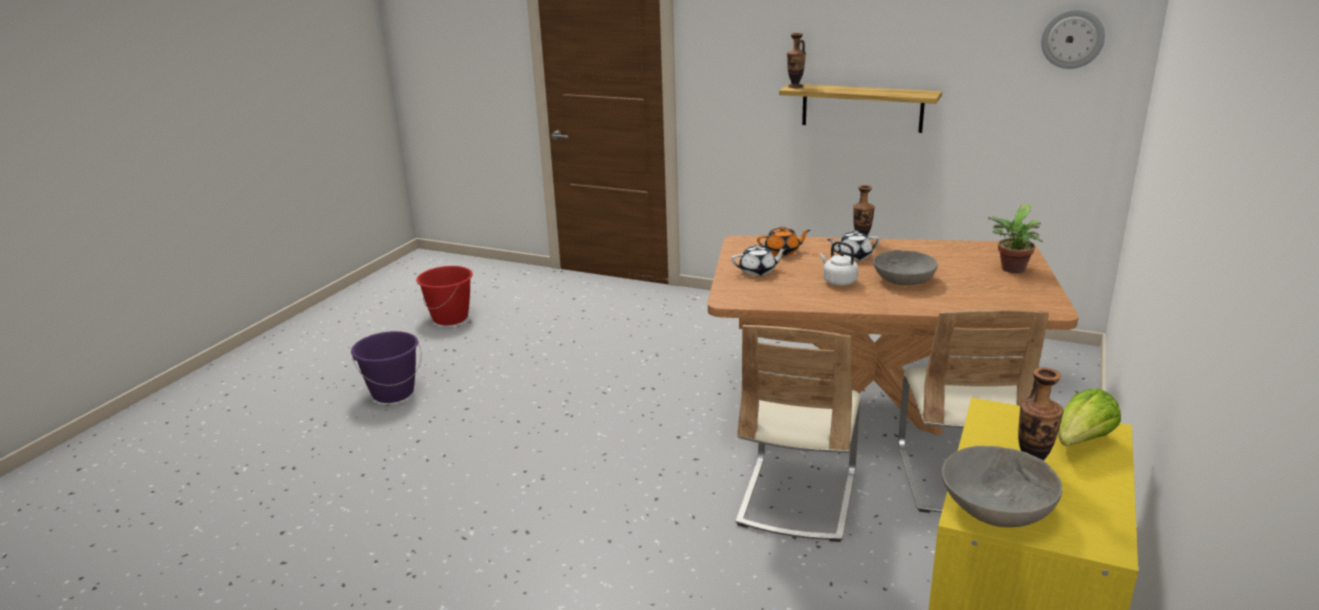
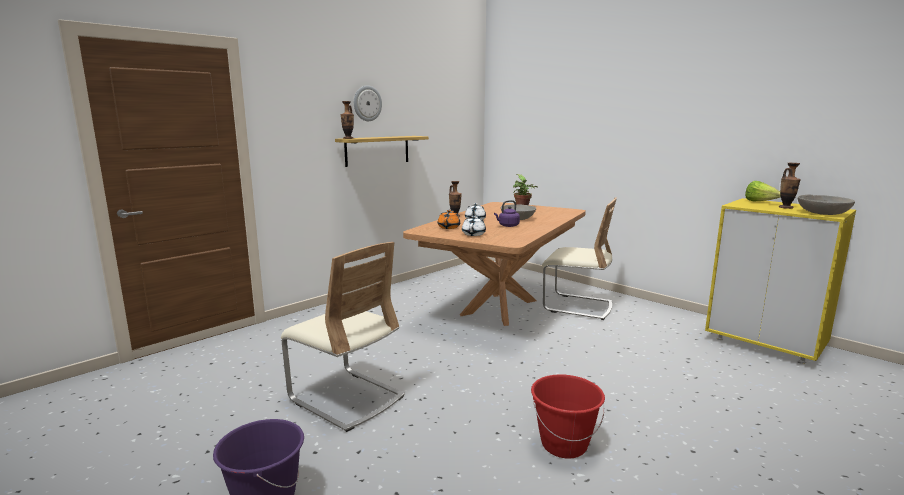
camera: 70 degrees left, 10 degrees down
(450, 318) = (131, 438): red bucket -> red bucket (564, 444)
(797, 498) = (580, 343): beige chair -> beige chair (346, 398)
(838, 281) = (507, 226): white kettle -> purple kettle
(1072, 39) = (459, 104): wall clock -> wall clock (367, 103)

